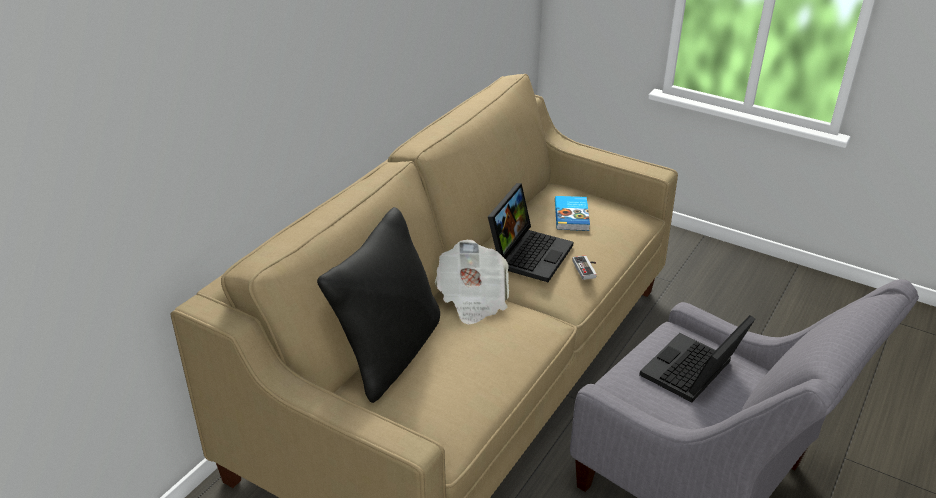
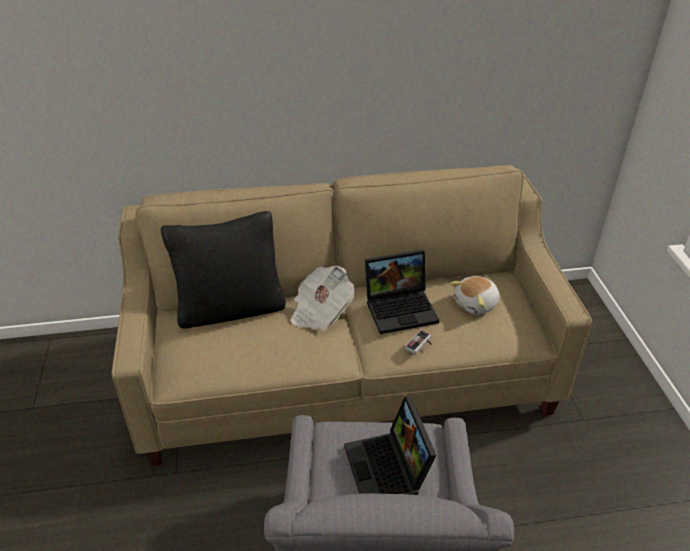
camera: 50 degrees right, 5 degrees up
(572, 216) = (476, 304): book -> plush toy
(692, 373) = (389, 469): laptop -> laptop turned 105 degrees counterclockwise

